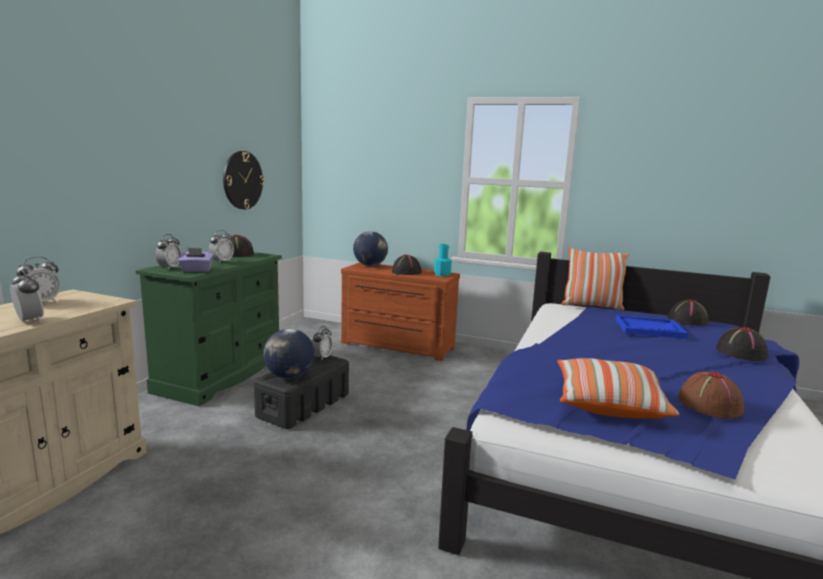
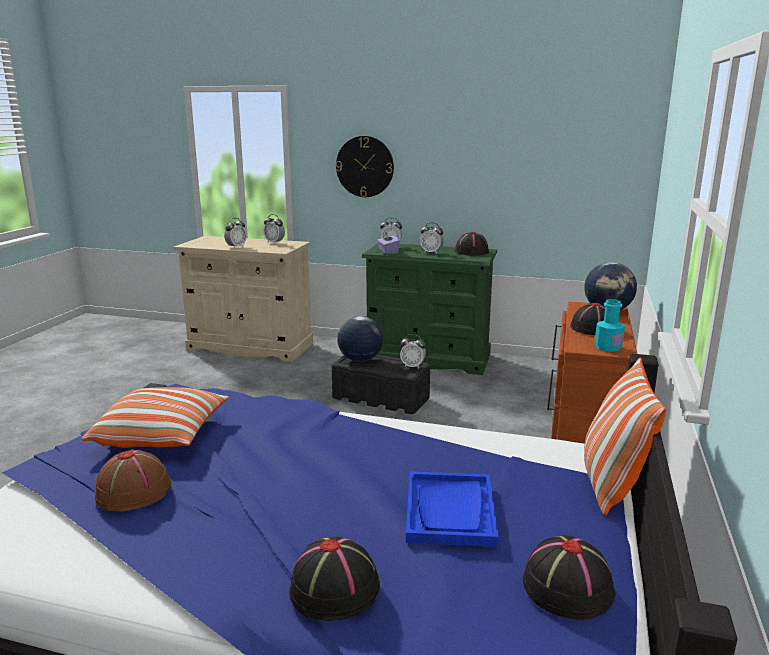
camera: 85 degrees right, 5 degrees up
(242, 180) = (529, 177): wall clock -> wall clock (365, 166)

